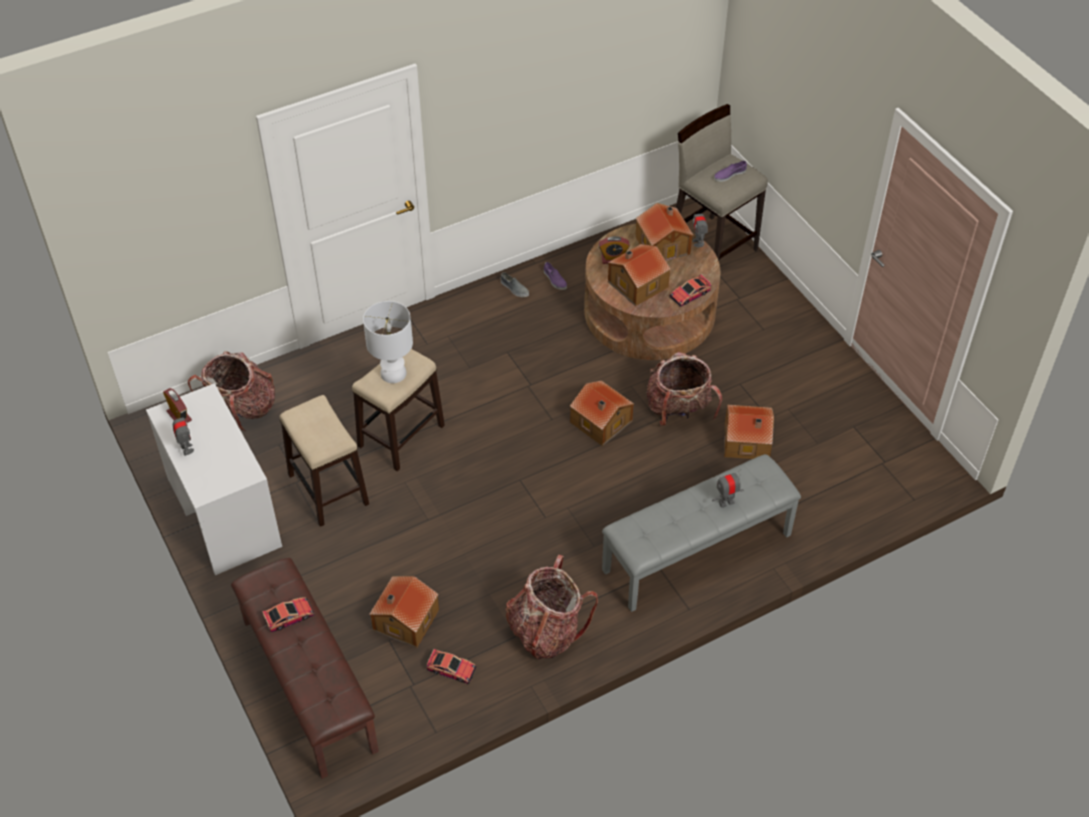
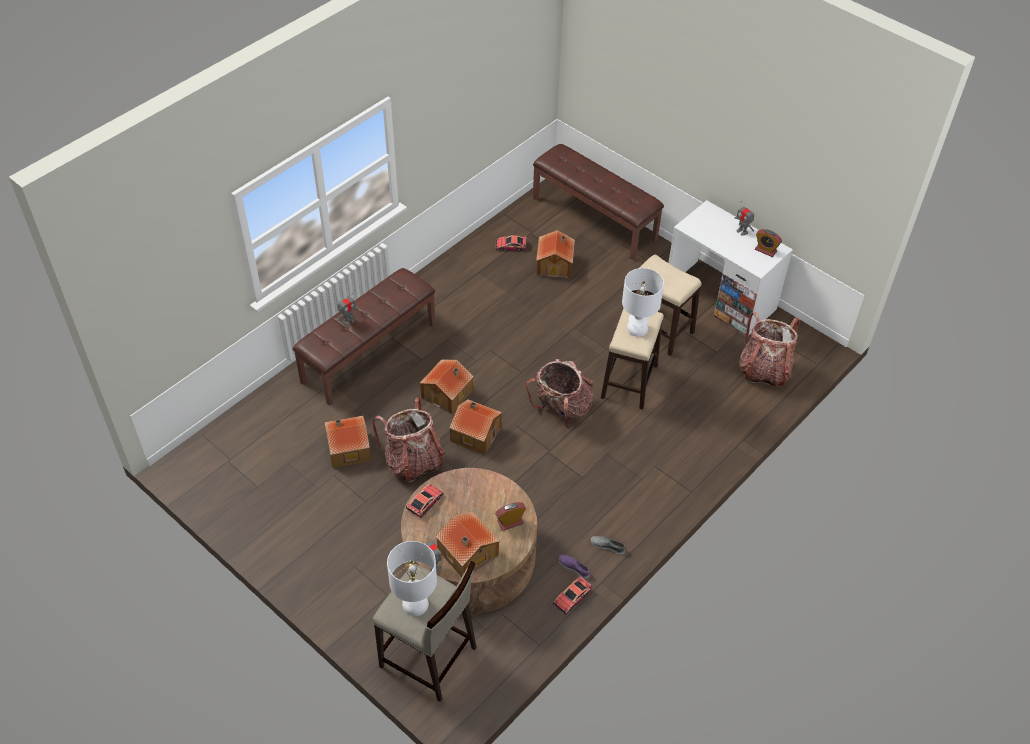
camera: 160 degrees right, 0 degrees up
(289, 616) = (612, 189): toy car -> toy car (572, 598)
(546, 631) = (459, 279): backpack -> backpack (562, 408)
(636, 284) = (478, 500): toy house -> toy house (448, 394)
(697, 553) = (368, 352): grey bench -> brown bench
(729, 174) = (414, 604): purple shoe -> white table lamp

